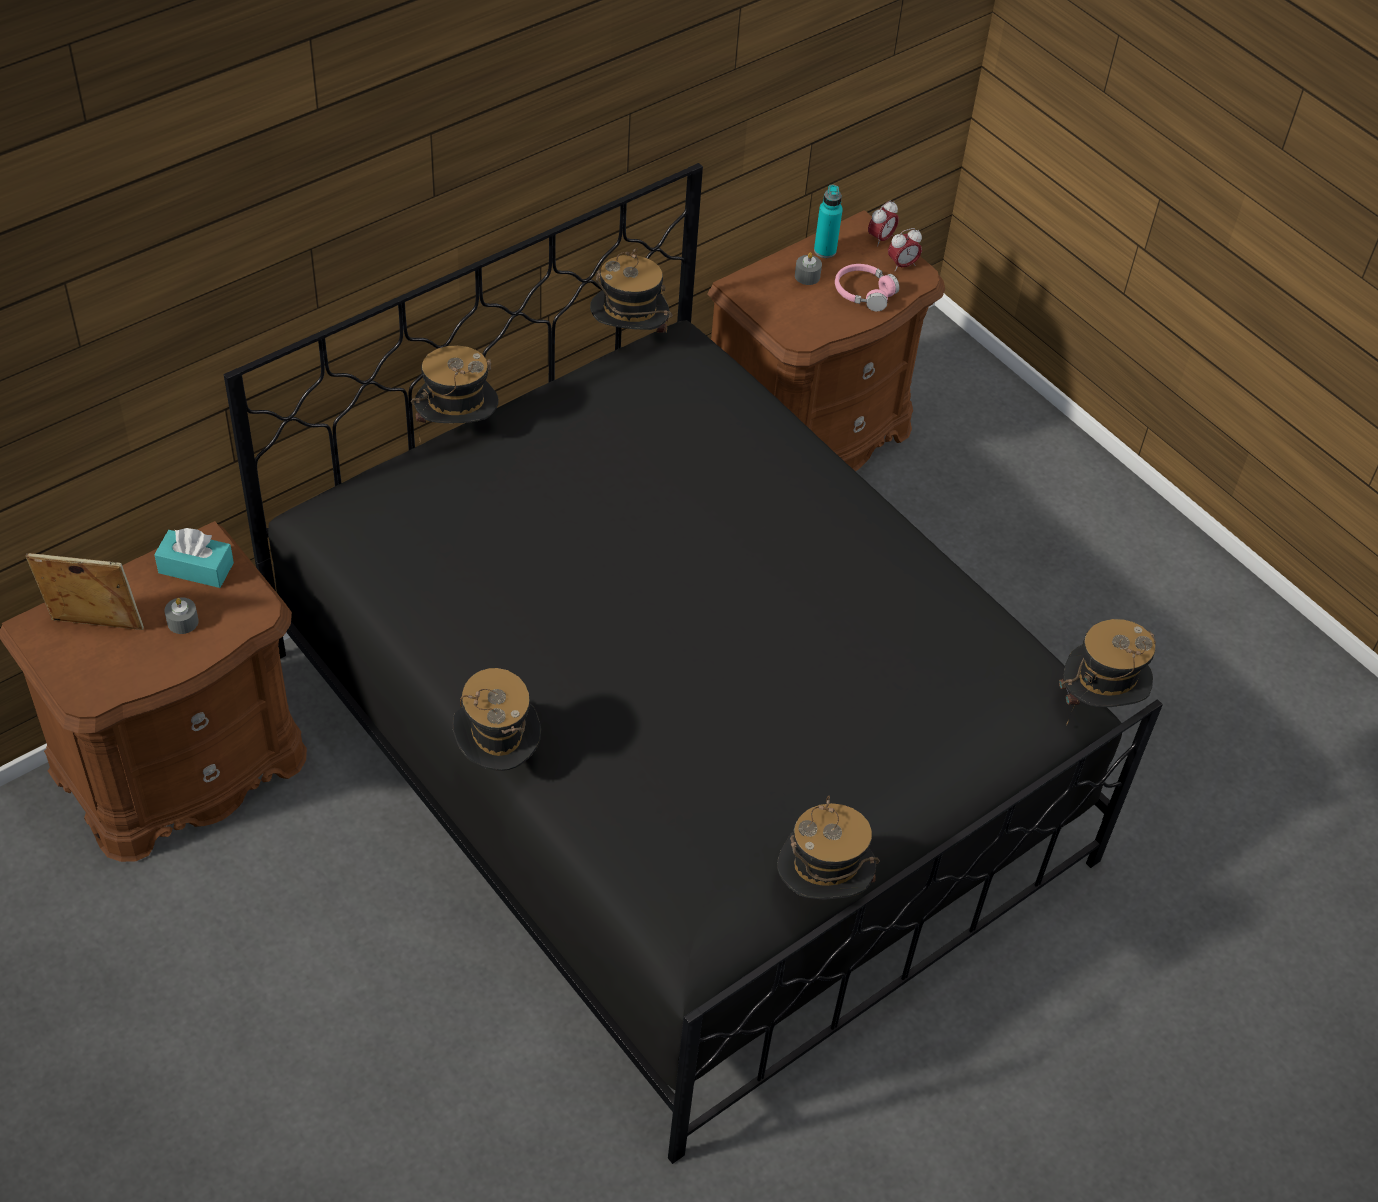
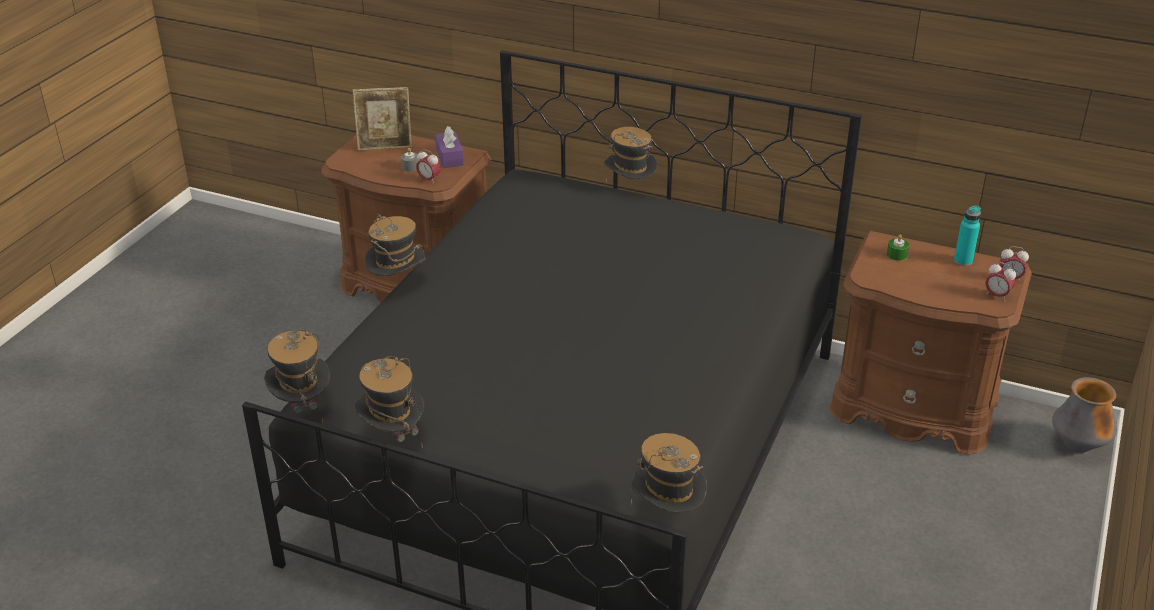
camera: 65 degrees right, 15 degrees down
(95, 627) = (385, 147): picture frame -> picture frame turned 105 degrees clockwise
(196, 568) = (449, 157): turquoise tissue box -> purple tissue box
(239, 616) = (429, 180): none -> alarm clock
(628, 338) = (776, 216): hat -> hat (302, 407)
(776, 290) = (896, 255): none -> green candle
(807, 276) = (928, 262): grey candle -> none
(864, 293) = (945, 289): pink headphones -> none
(949, 354) = (1078, 446): none -> vase

